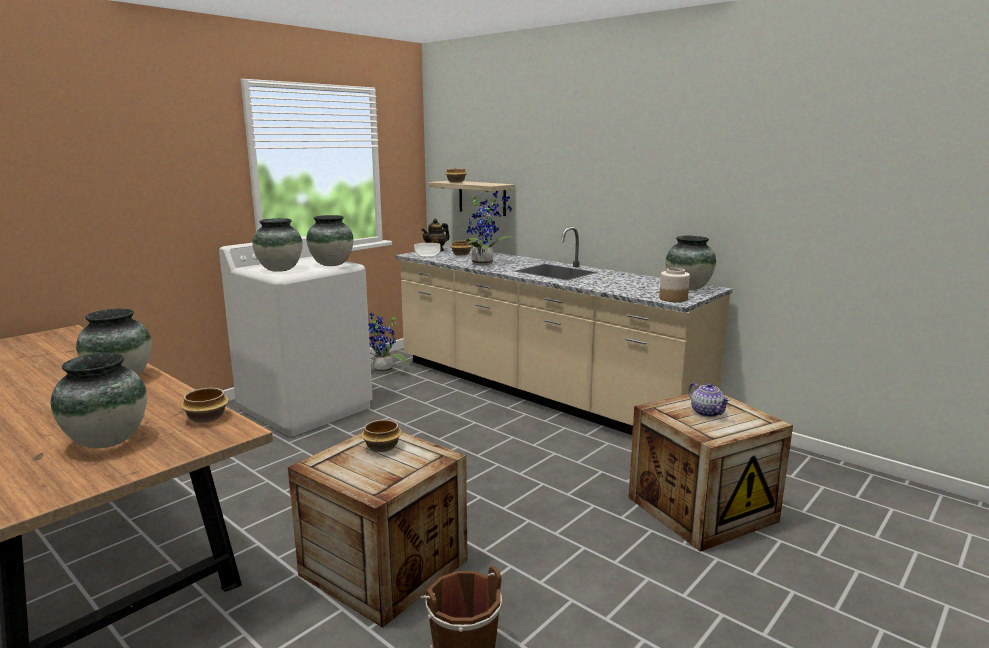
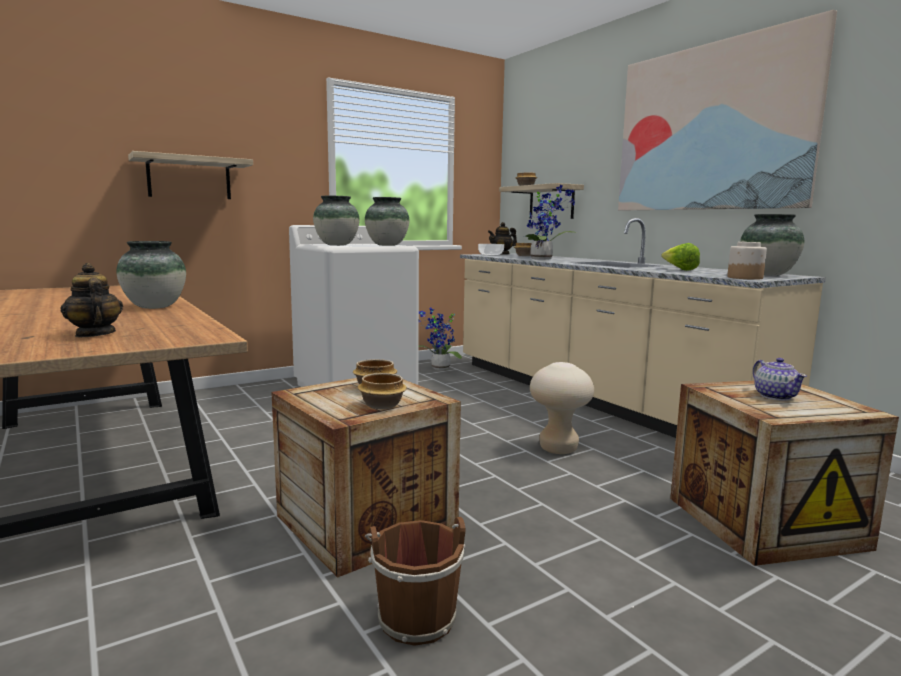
camera: 15 degrees right, 5 degrees down
(99, 205) = (189, 178): none -> shelf
(107, 442) = (94, 334): vase -> teapot
(206, 418) = (197, 329): bowl -> bowl (382, 405)
(525, 458) = (558, 449): none -> beige stool
(615, 282) = (679, 270): none -> lettuce
(633, 147) = (711, 128): none -> picture

